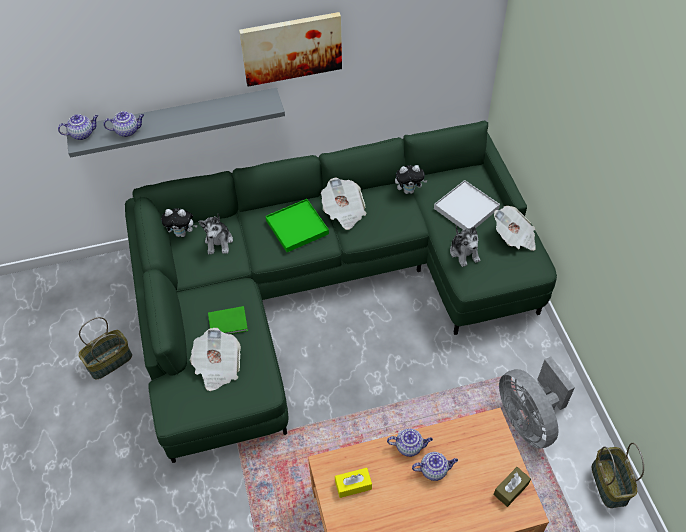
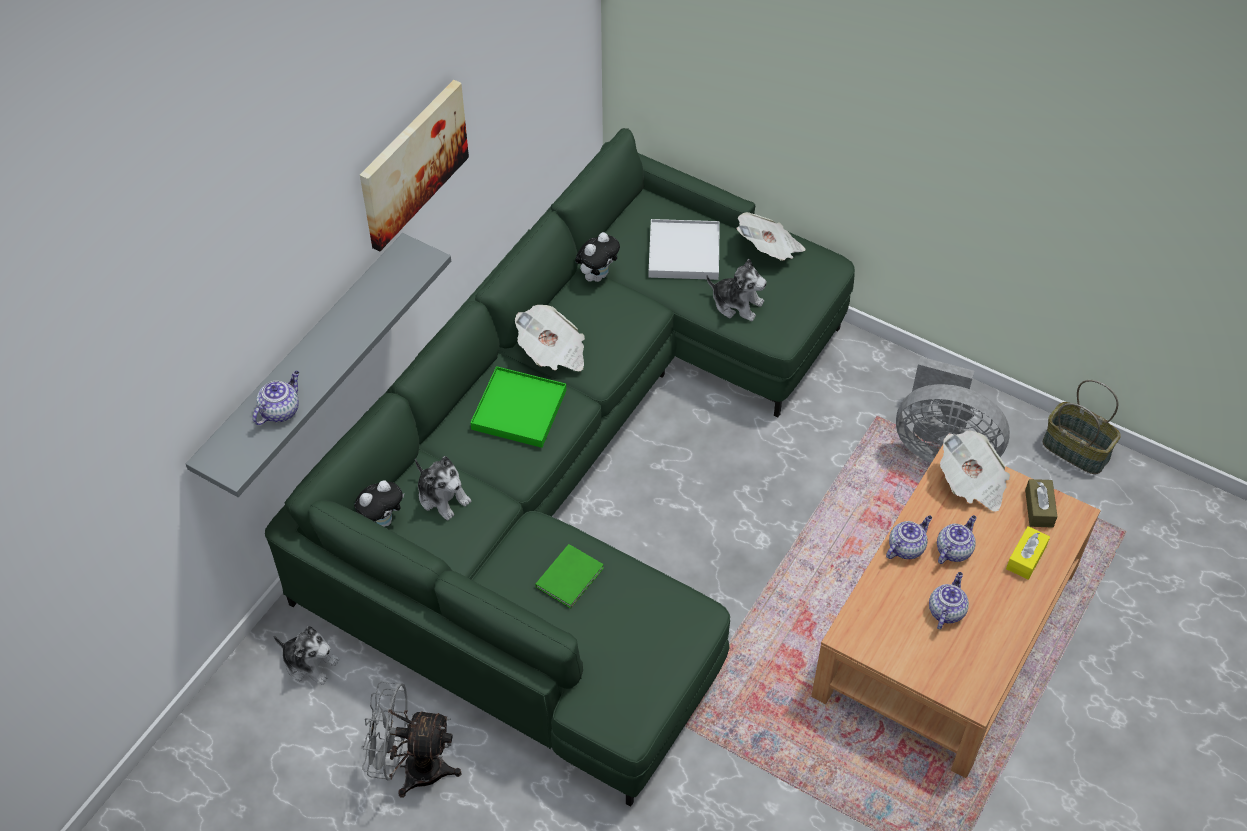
camera: 45 degrees left, 0 degrees up
(83, 134) = (222, 455): teapot -> teapot (946, 610)
(109, 362) = (412, 768): basket -> grey fan
(124, 282) = (310, 662): none -> plush toy
(217, 367) = (617, 633): newspaper -> newspaper (972, 483)
(353, 485) = (897, 630): yellow tissue box -> yellow tissue box (1026, 558)

